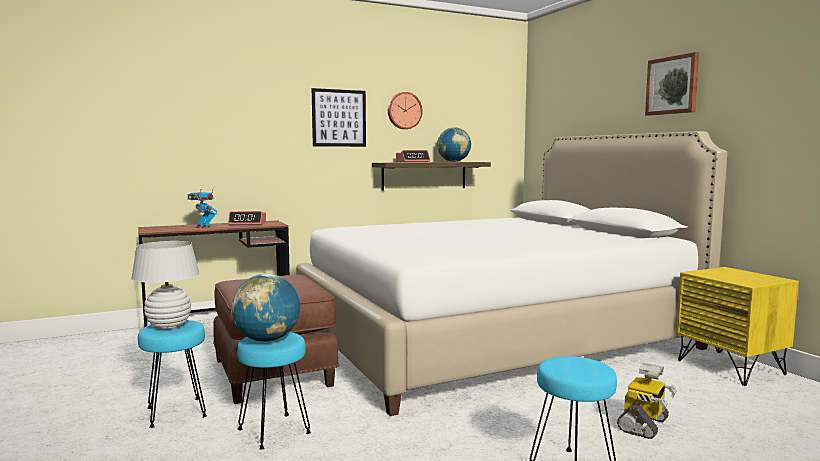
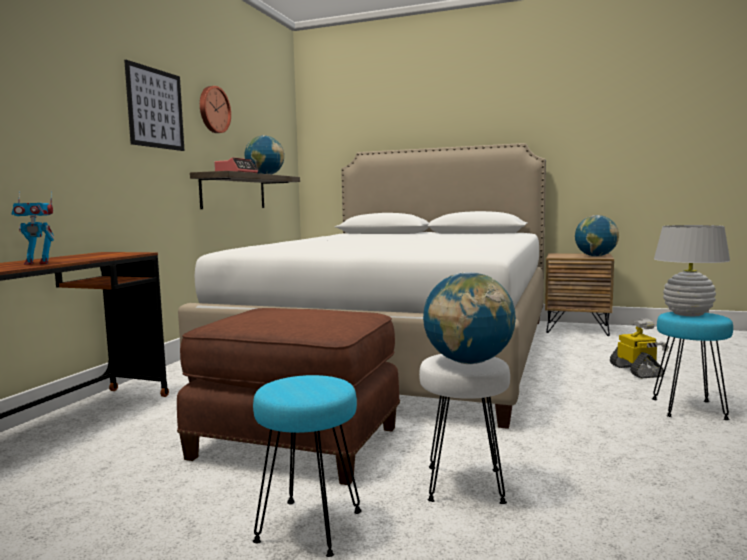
camera: 45 degrees left, 0 degrees up
(168, 326) = (302, 387): white table lamp -> white table lamp (688, 314)
(248, 224) = (87, 256): alarm clock -> none
(274, 430) = (463, 484): turquoise stool -> white stool
(672, 85) = (484, 105): picture -> none
(731, 367) = (577, 329): yellow nightstand -> brown nightstand
(747, 281) = (595, 256): none -> globe

